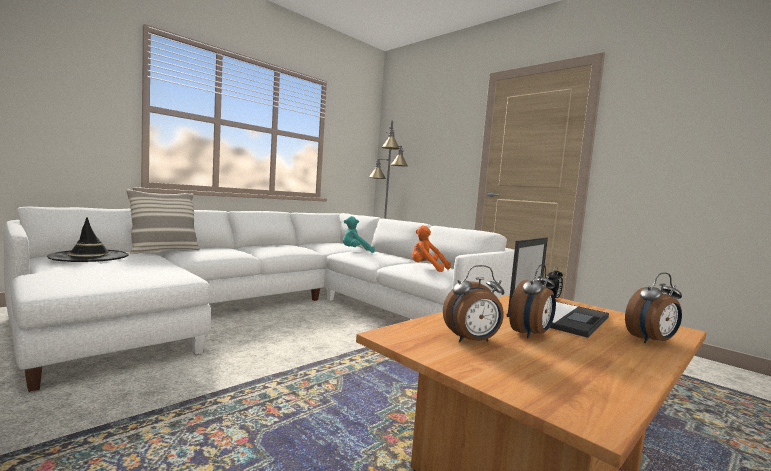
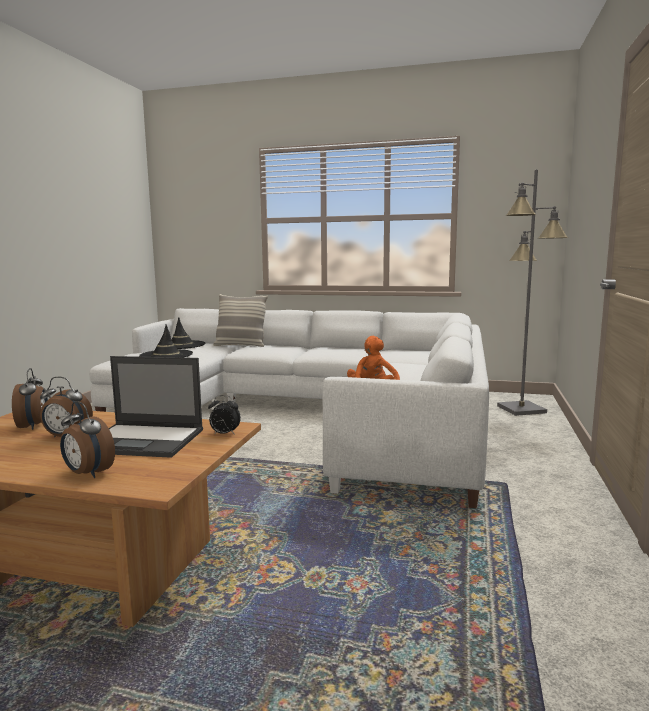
camera: 60 degrees right, 5 degrees up
(128, 268) = (166, 355): none -> black hat
(355, 251) = (395, 363): turquoise plush toy -> none
(472, 341) = (34, 426): alarm clock -> alarm clock turned 150 degrees counterclockwise

